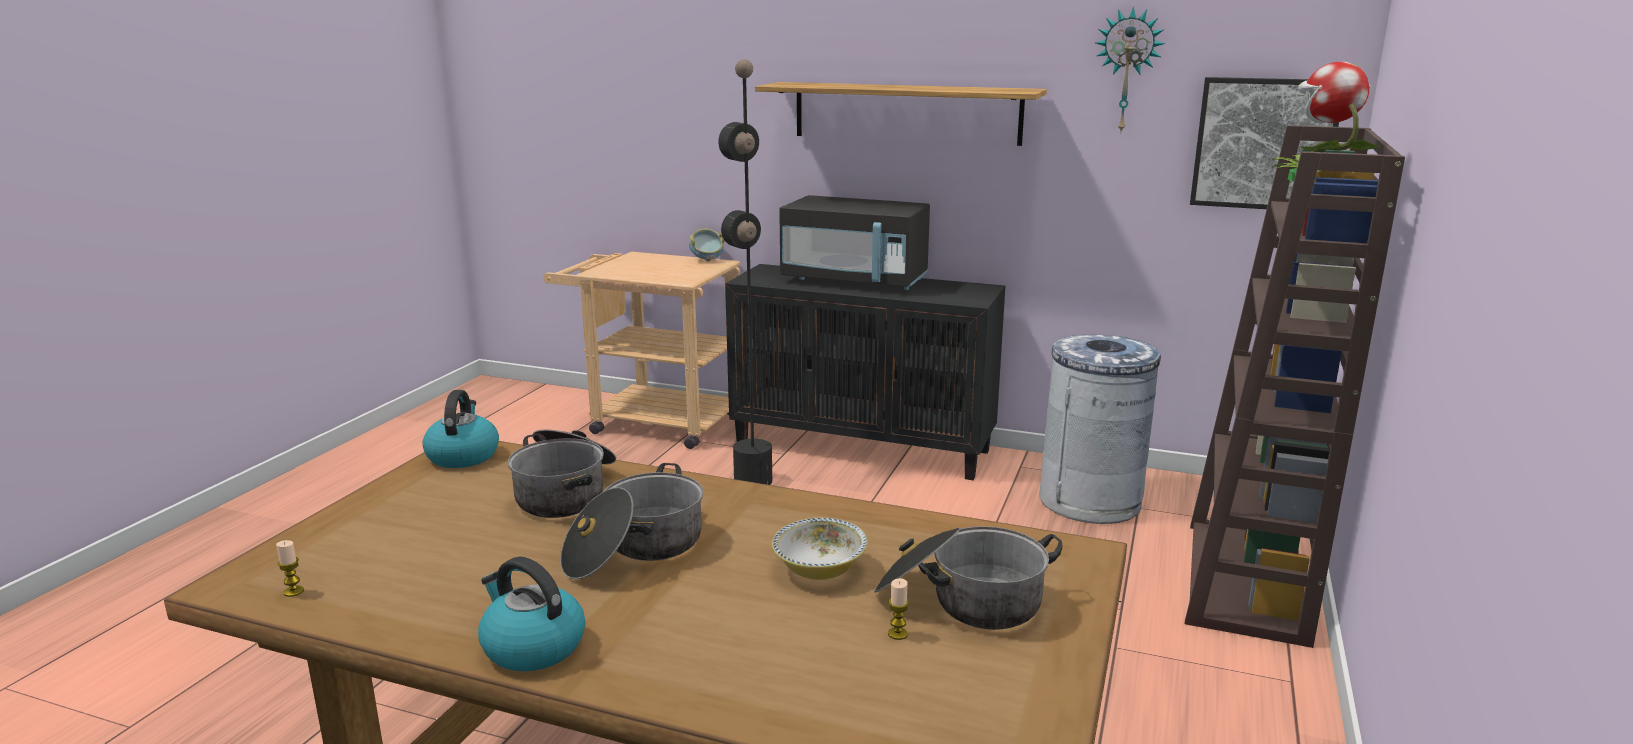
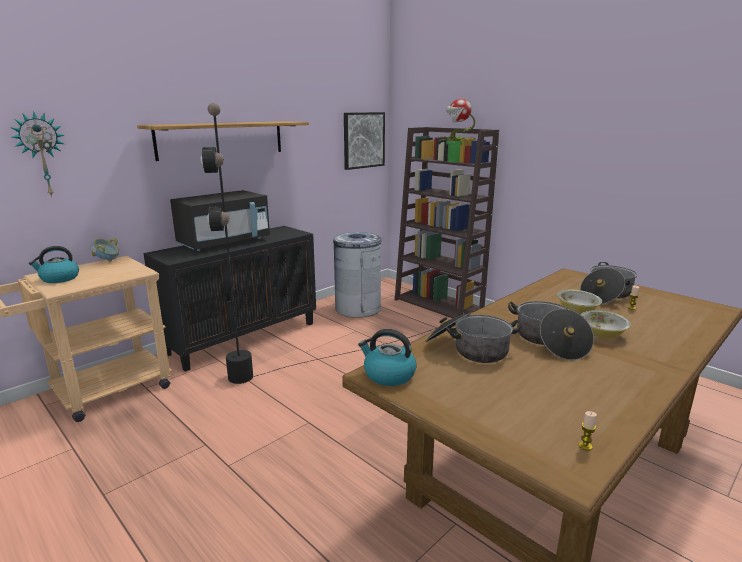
camera: 65 degrees left, 0 degrees up
(532, 647) = (649, 375): kettle -> kettle (59, 279)
(701, 598) = (602, 334): none -> bowl
(1127, 71) = (317, 111): wall clock -> wall clock (41, 155)

